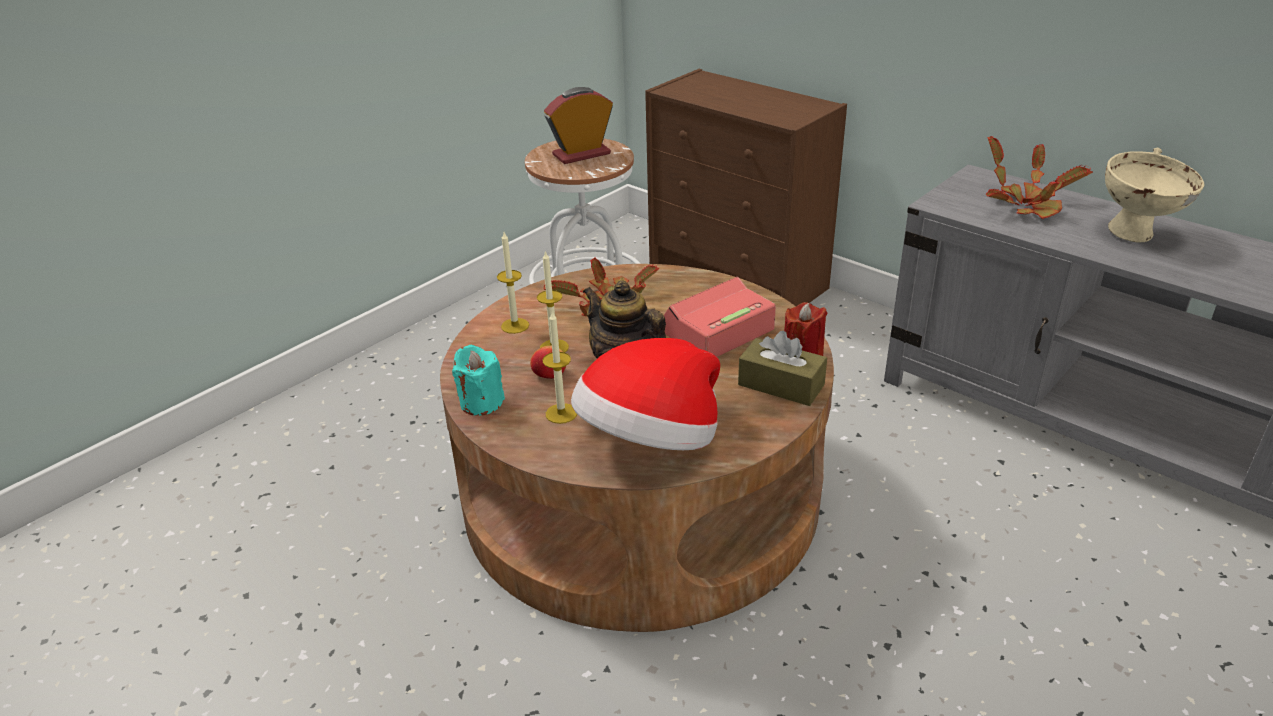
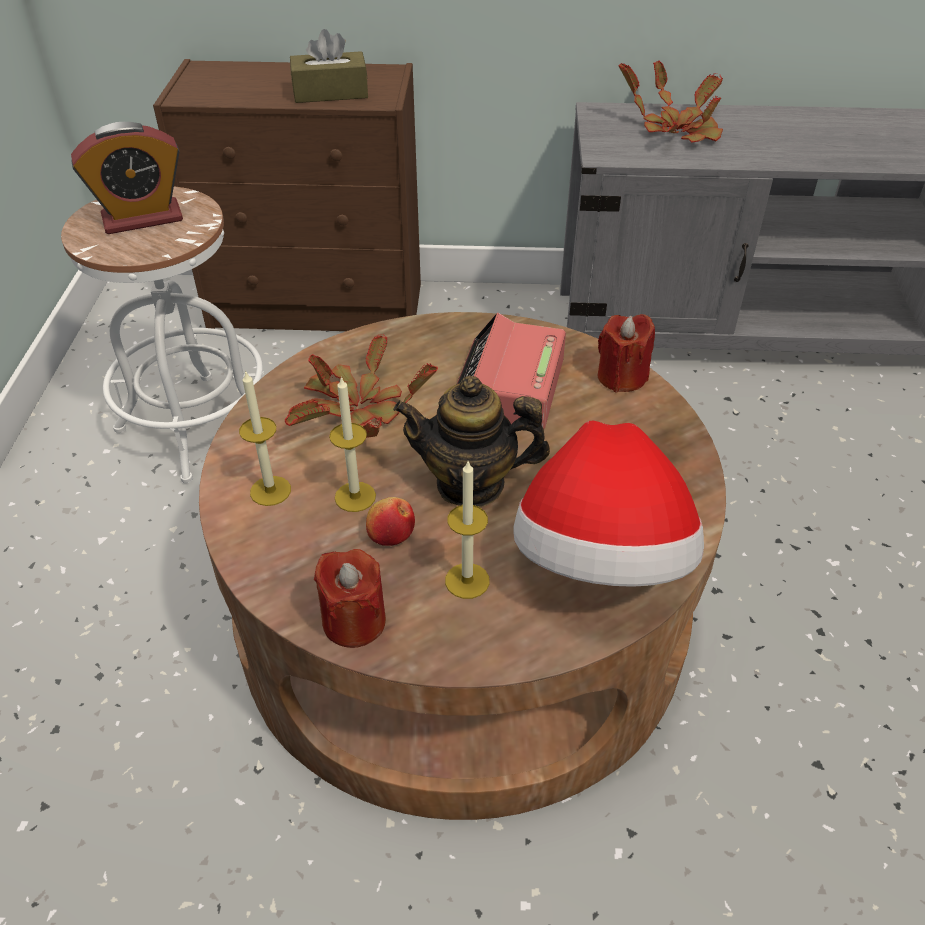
camera: 40 degrees left, 10 degrees up
(481, 402) = (354, 621): turquoise candle -> red candle
(581, 154) = (142, 218): alarm clock -> alarm clock turned 135 degrees counterclockwise
(781, 385) = (642, 421): brown tissue box -> brown tissue box (330, 93)
(1136, 235) = (794, 133): beige bowl -> none

